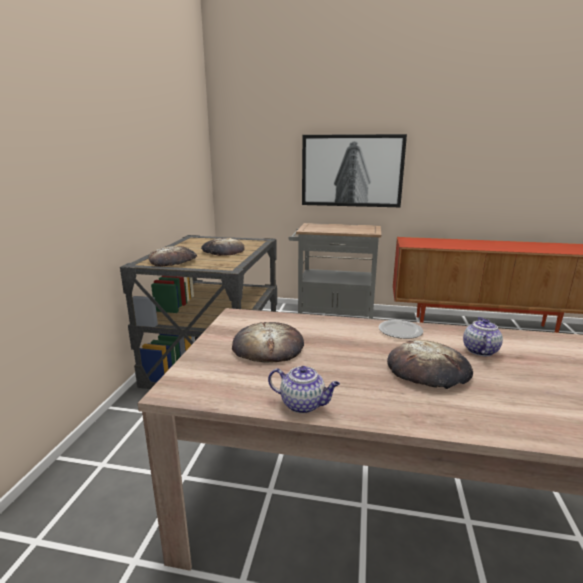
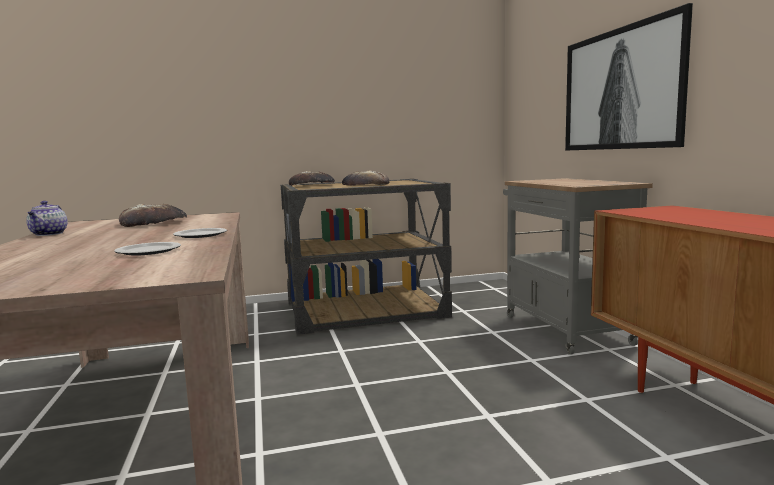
camera: 65 degrees right, 10 degrees down
(428, 370) = (99, 245): bread -> none
(479, 350) = (150, 251): teapot -> plate

